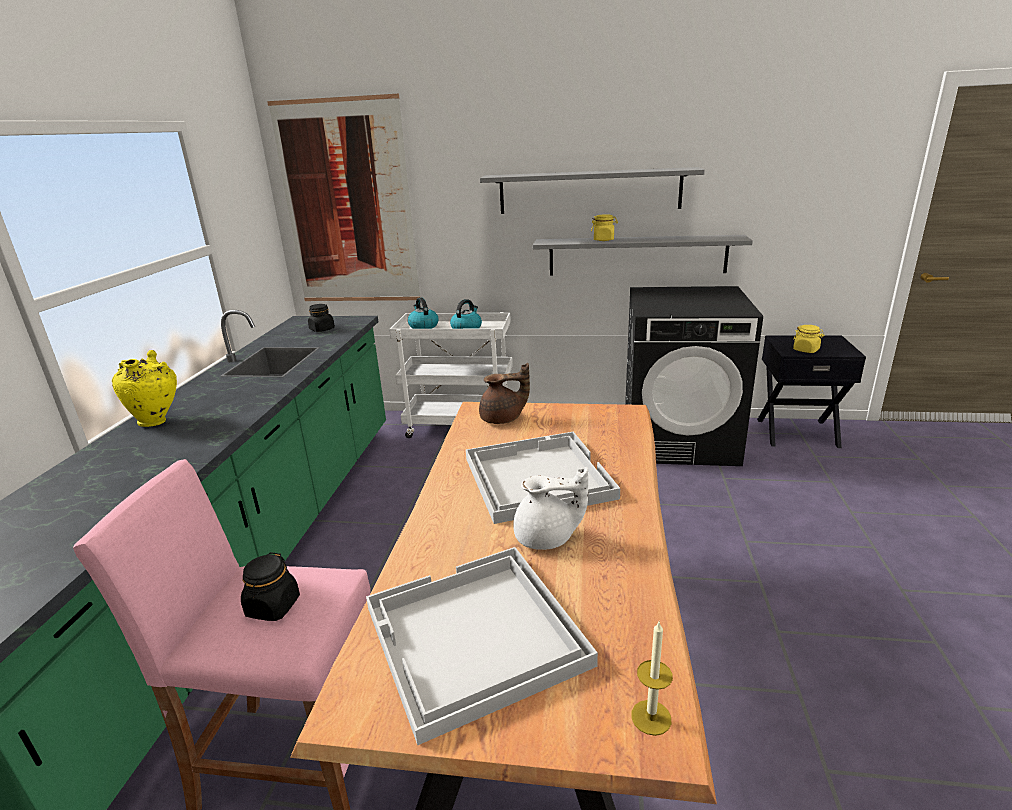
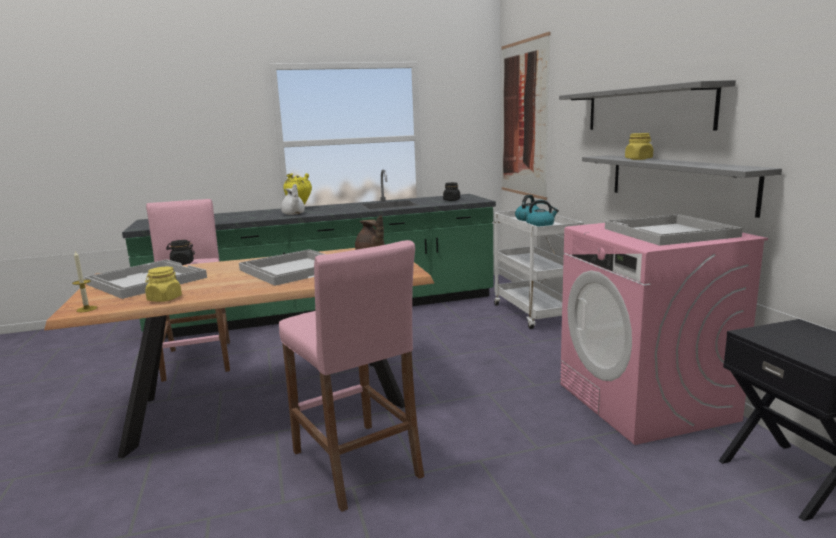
camera: 65 degrees right, 10 degrees down
(547, 538) = (227, 279): white teapot -> white teapot (293, 214)
(679, 440) = (645, 402): black washing machine -> pink washing machine
(699, 299) = (669, 233): none -> white tray
(733, 620) = (356, 464): none -> pink stool
(806, 350) = (780, 341): yellow jar -> yellow jar (164, 299)

